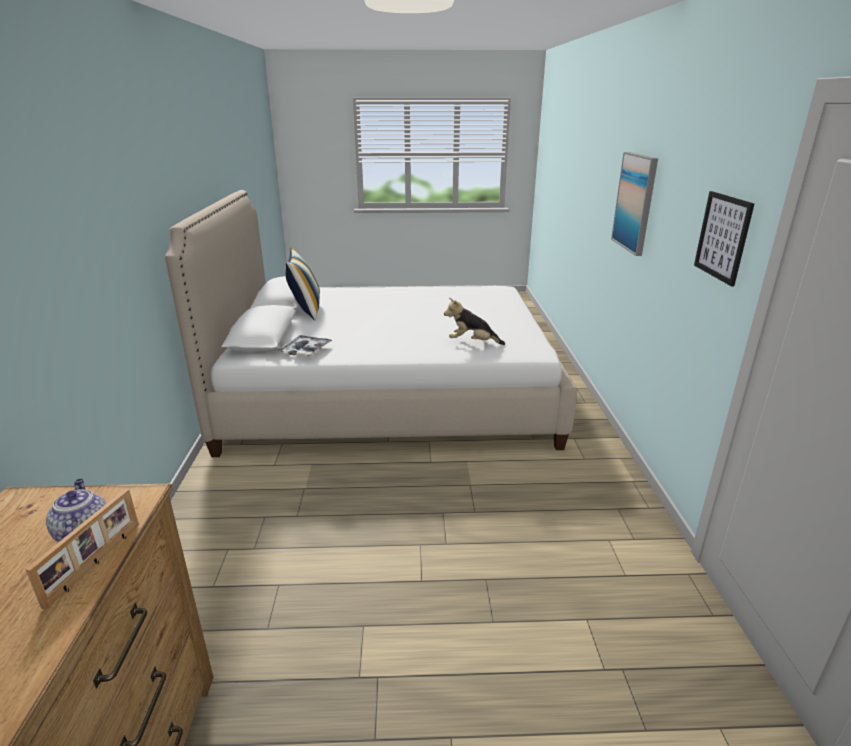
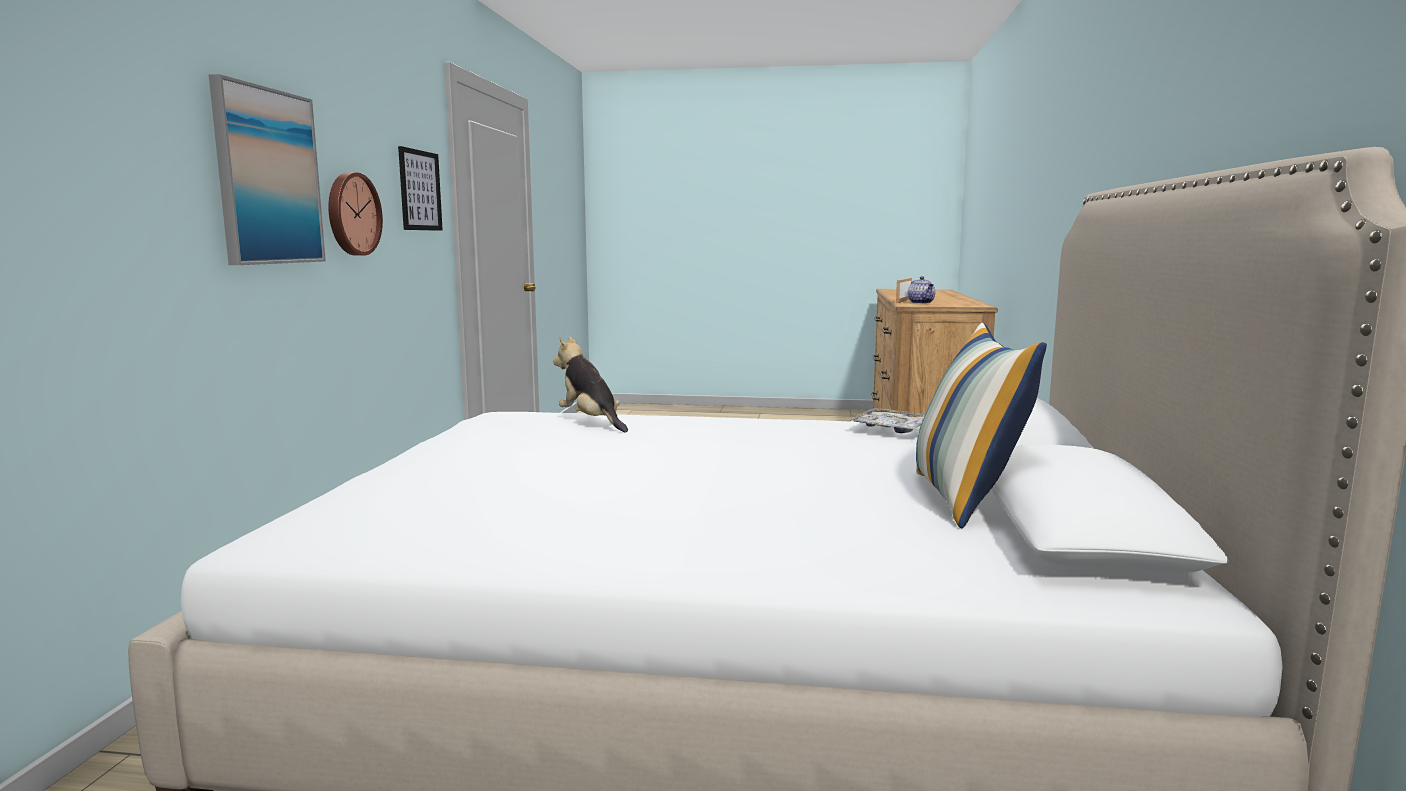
camera: 170 degrees left, 15 degrees down
(472, 343) = (591, 422): plush toy -> plush toy turned 150 degrees counterclockwise
(664, 236) = (351, 214): none -> wall clock

